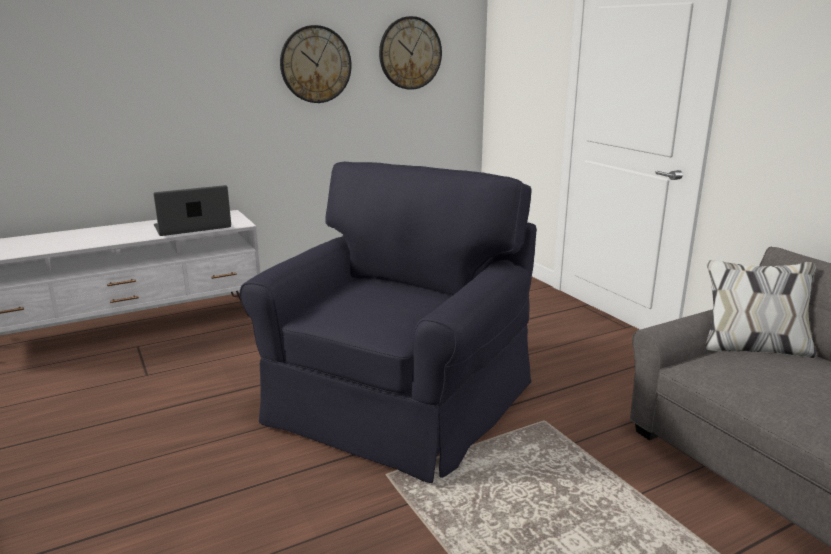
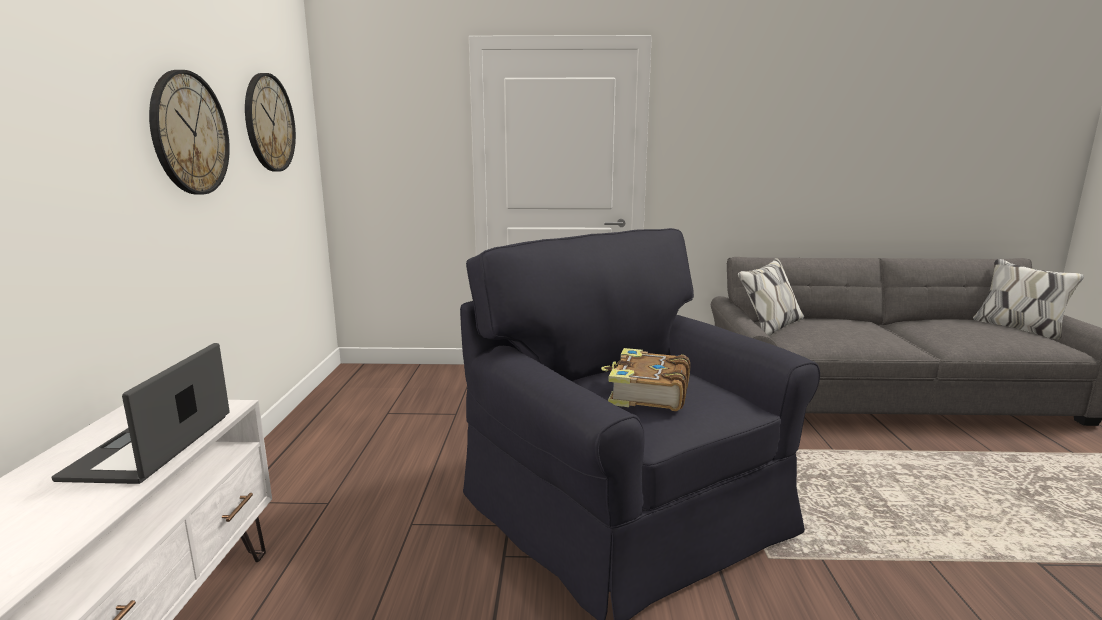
camera: 60 degrees left, 5 degrees down
(365, 299) = (647, 393): none -> book

